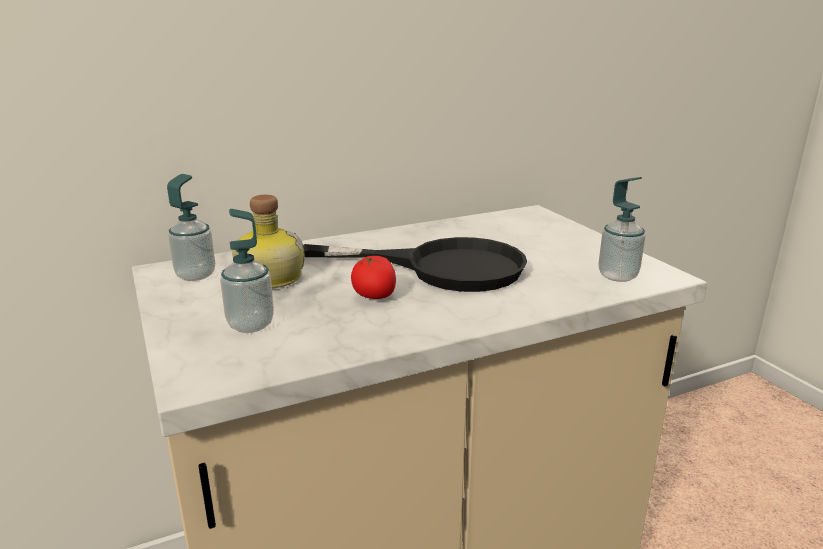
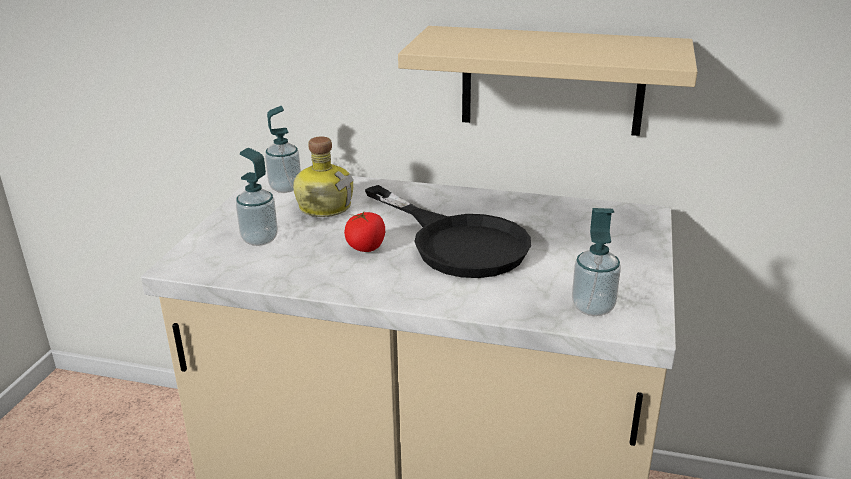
camera: 40 degrees right, 5 degrees up
(437, 109) = (552, 81): none -> beige shelf

